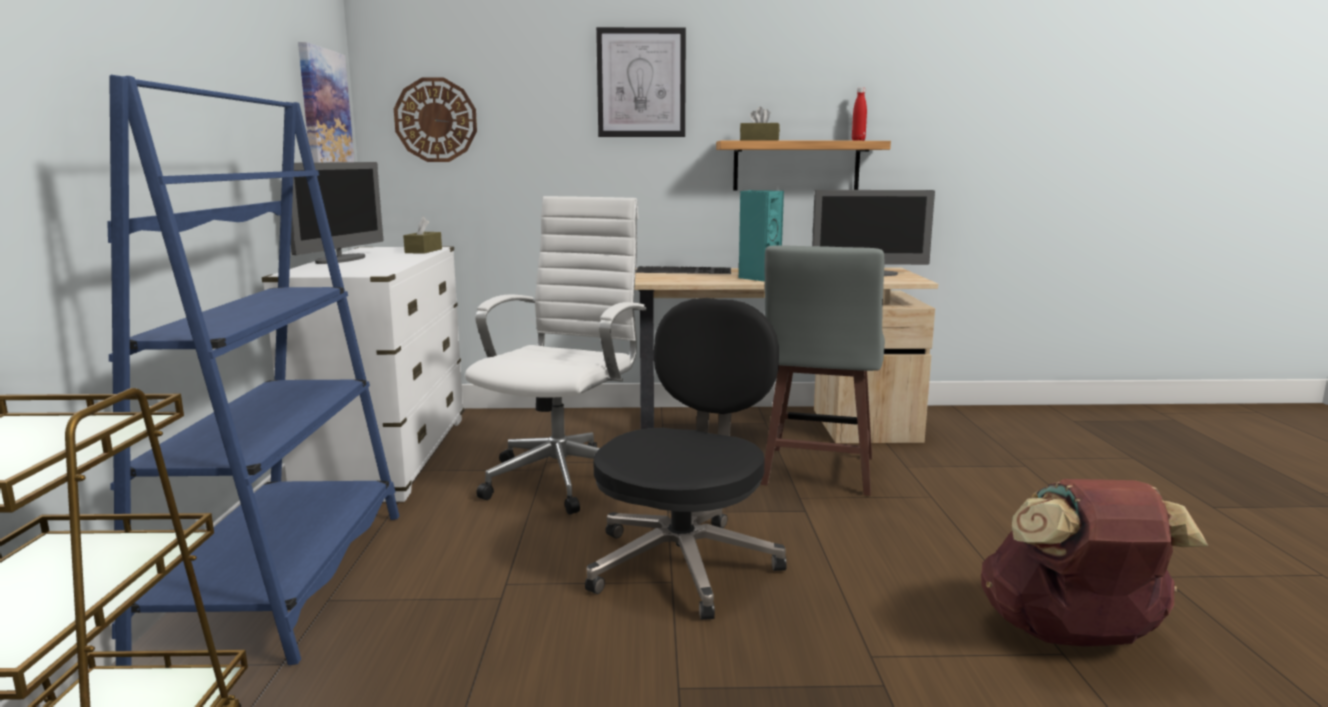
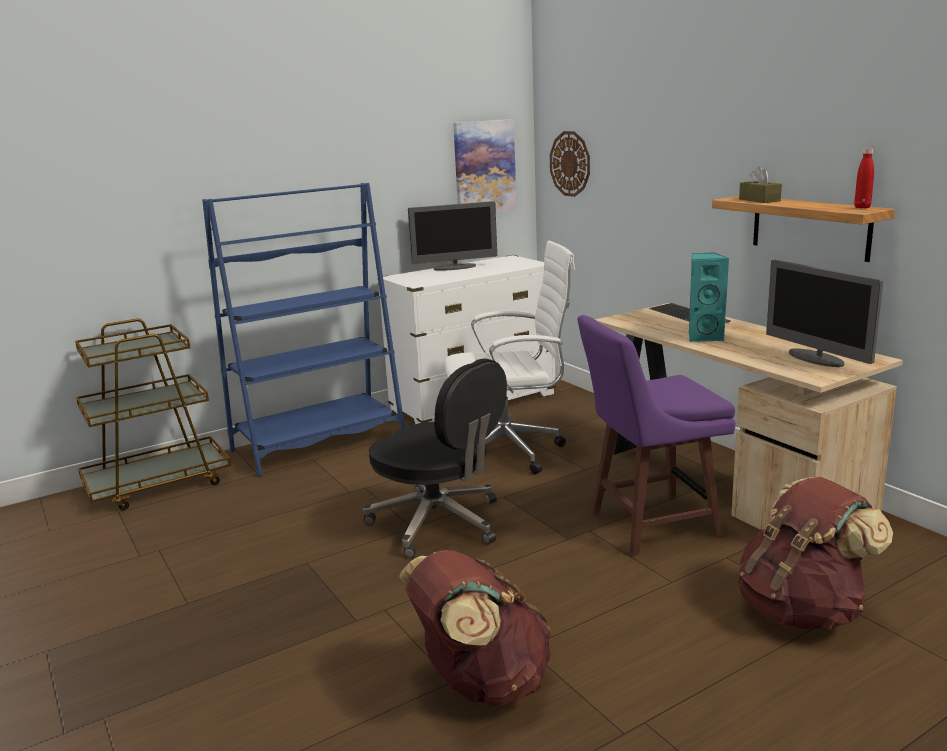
camera: 60 degrees right, 5 degrees up
(423, 251) = (519, 266): brown tissue box -> none
(641, 83) = (689, 137): picture -> none
(684, 563) = (439, 523): black office chair -> black office chair turned 45 degrees clockwise
(817, 472) = (649, 524): grey stool -> purple stool
(1010, 471) = (801, 610): none -> brown backpack

